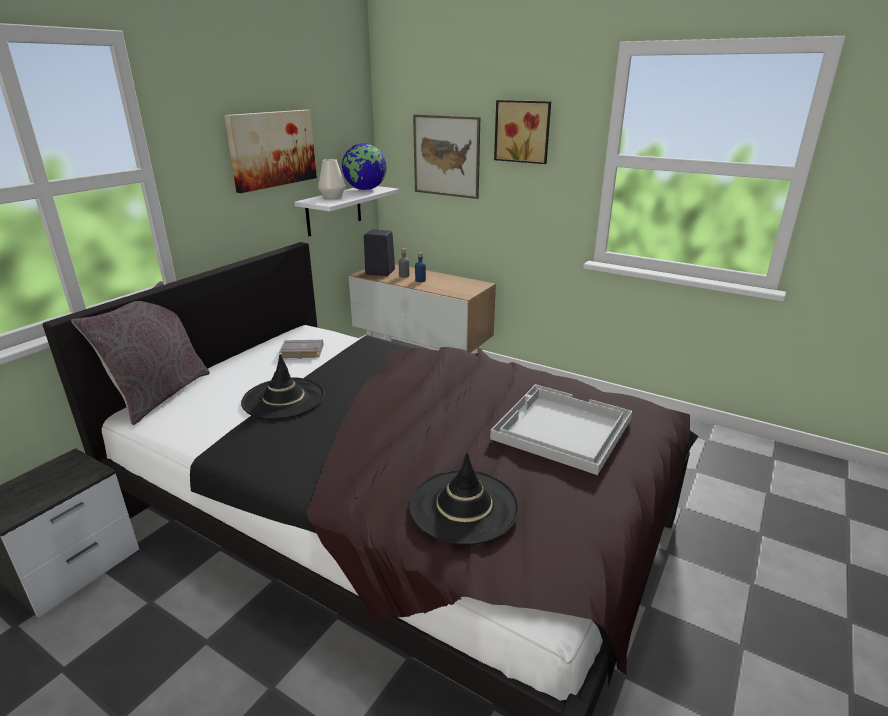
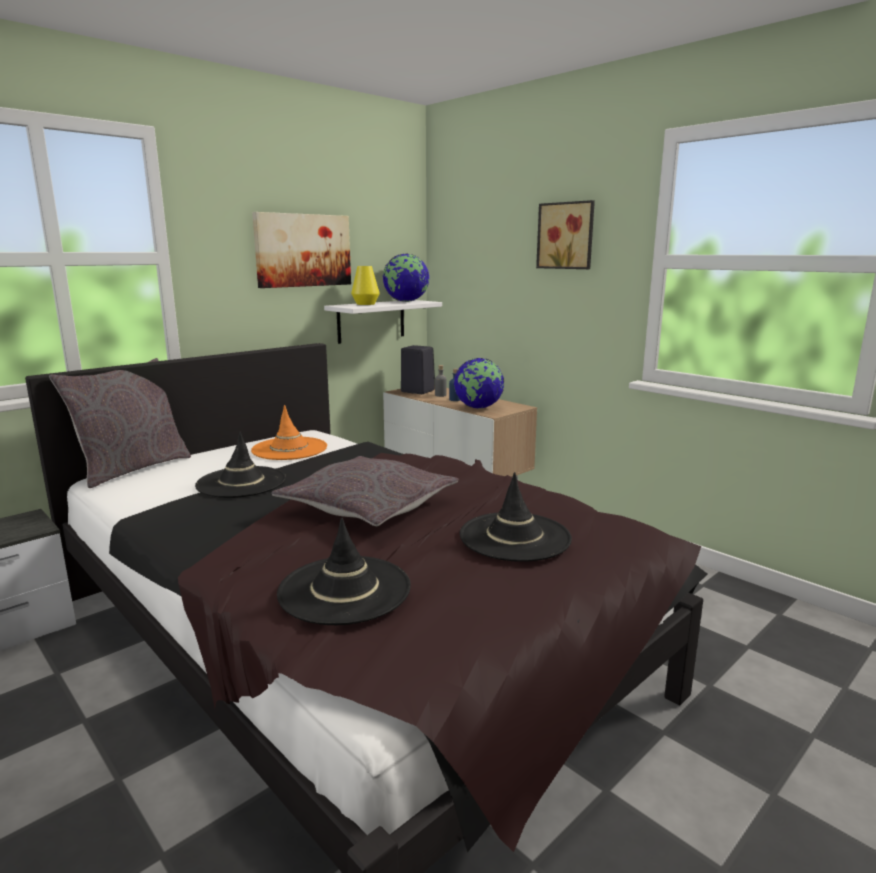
camera: 15 degrees right, 10 degrees down
(301, 352) = (289, 449): grey book -> orange hat
(332, 197) = (365, 304): white vase -> yellow vase
(421, 412) = (368, 506): none -> grey pillow
(446, 156) = (491, 267): picture -> none
(447, 288) = (478, 407): none -> globe
(560, 429) = (514, 537): white tray -> black hat

